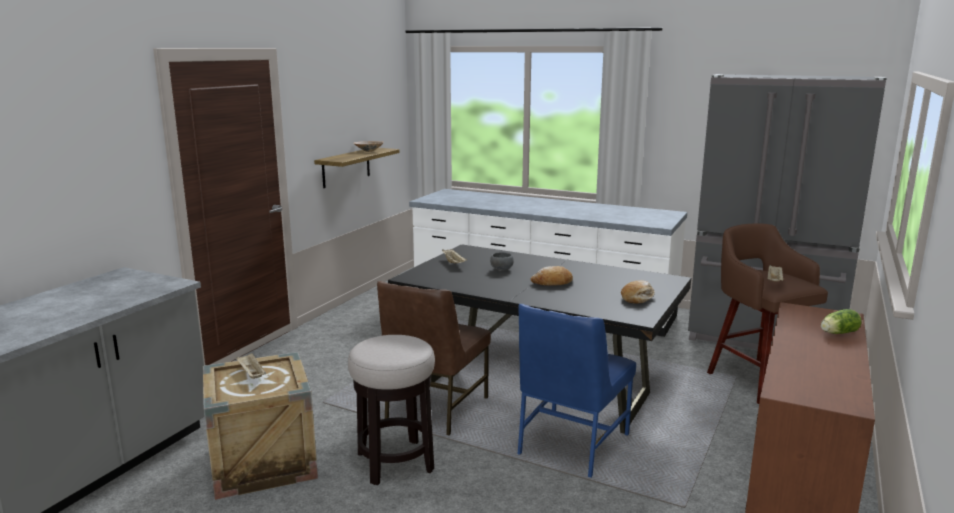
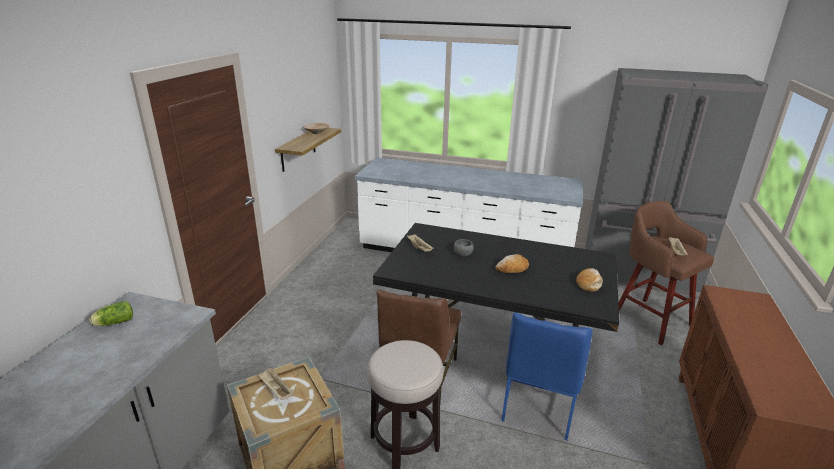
camera: 10 degrees left, 10 degrees up
(837, 333) = (766, 321): lettuce -> lettuce (113, 323)

